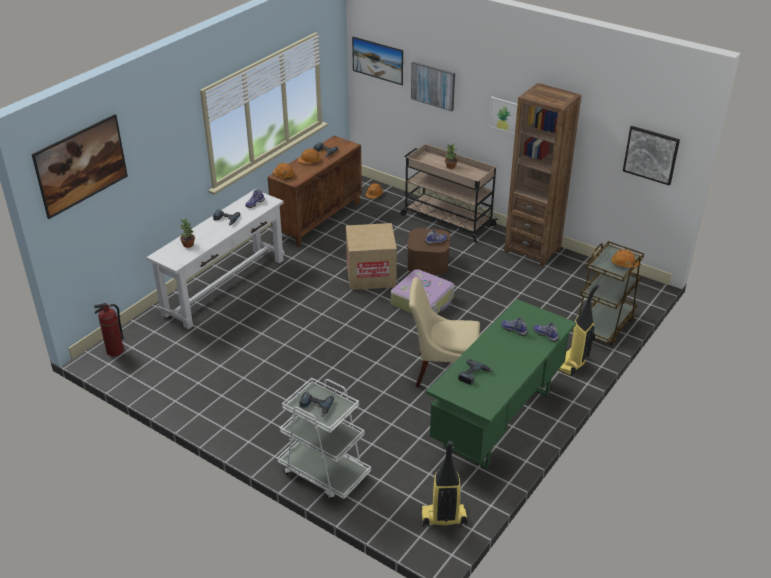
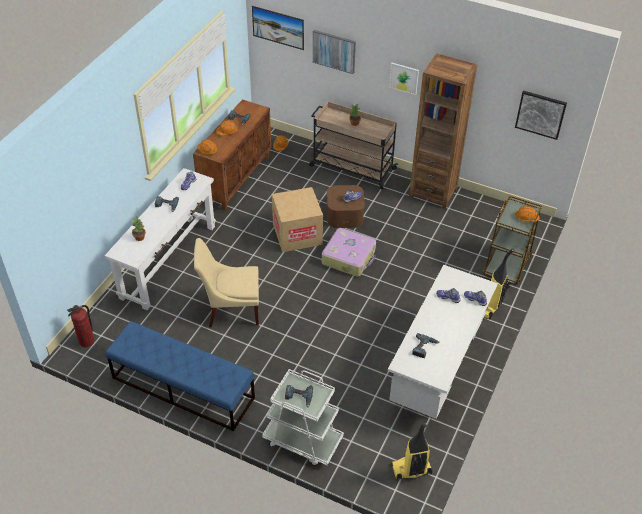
camera: 10 degrees left, 10 degrees up
(85, 181) = (49, 205): picture -> none
(204, 406) = (182, 388): none -> blue bench
(442, 371) = (380, 327): beige chair -> beige chair (230, 309)
(498, 420) = (437, 370): green desk -> white desk

